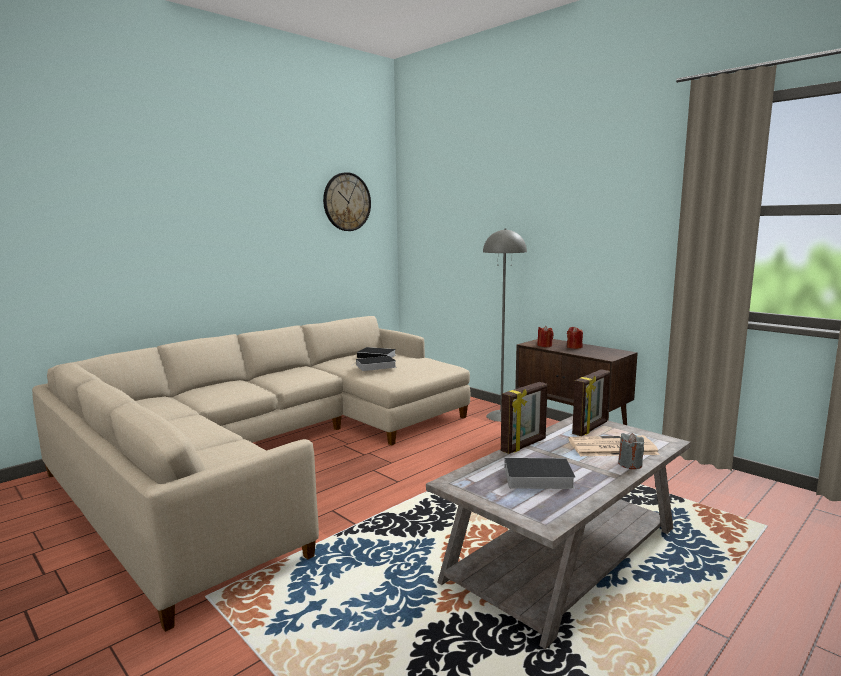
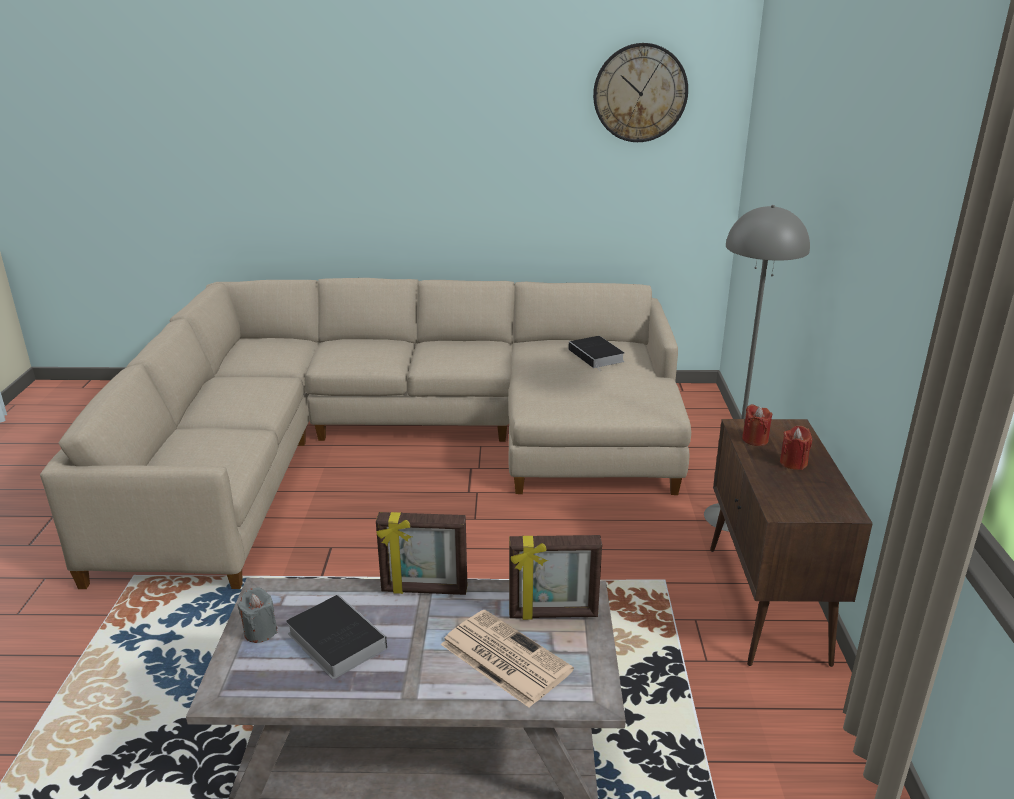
camera: 45 degrees right, 15 degrees up
(375, 366) = (557, 374): book -> none
(630, 464) = (461, 694): grey candle -> grey candle (260, 631)

